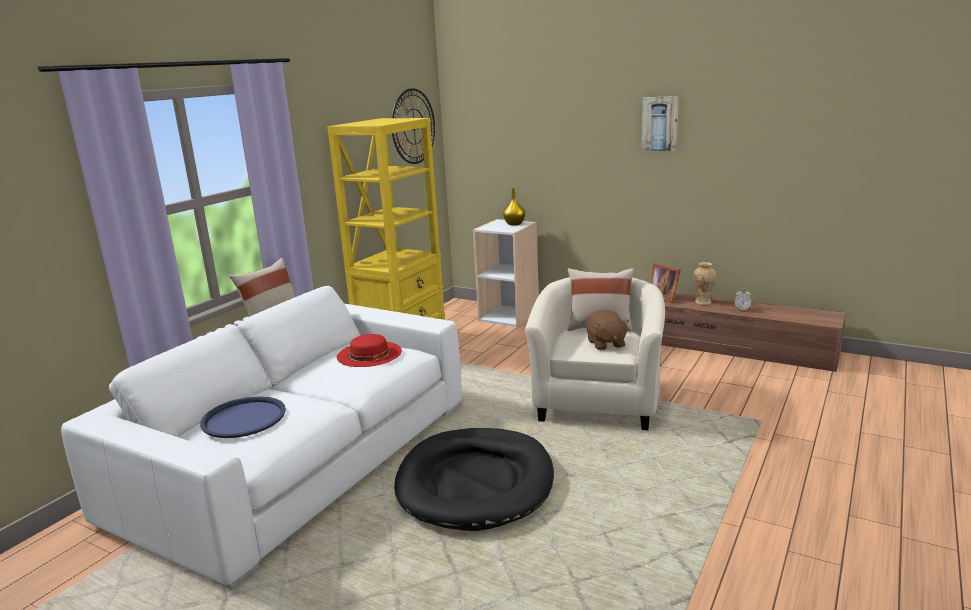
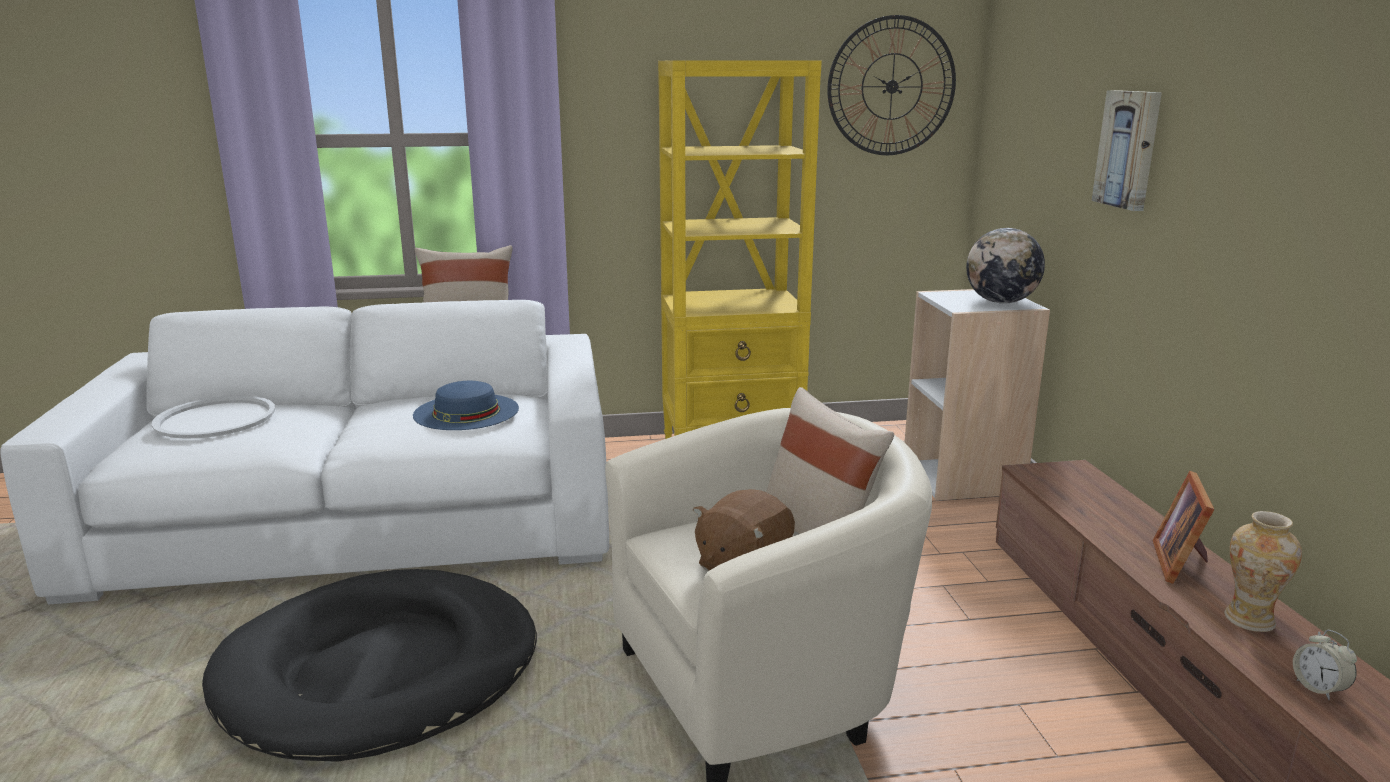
camera: 50 degrees right, 0 degrees up
(244, 418) = (215, 419): blue tray -> white tray
(369, 354) = (466, 412): red hat -> blue hat
(514, 224) = (1001, 302): yellow vase -> globe
(660, 123) = (1299, 111): picture -> picture (1129, 149)

